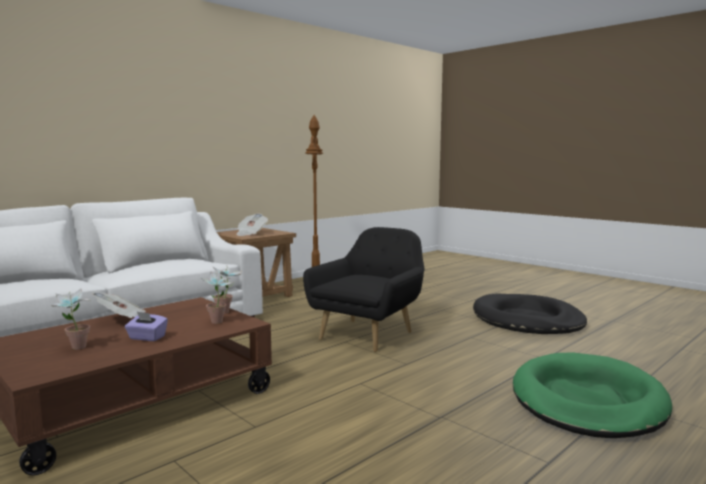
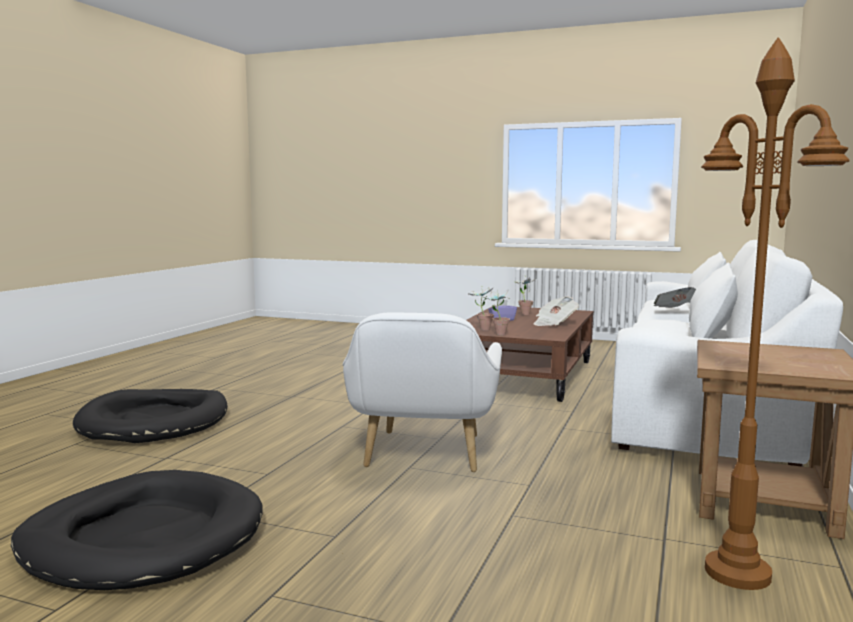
camera: 155 degrees right, 0 degrees up
(251, 234) = (759, 354): newspaper -> newspaper (676, 311)
(368, 333) = (423, 454): black armchair -> white armchair
(587, 401) = (155, 421): green dog bed -> black dog bed

